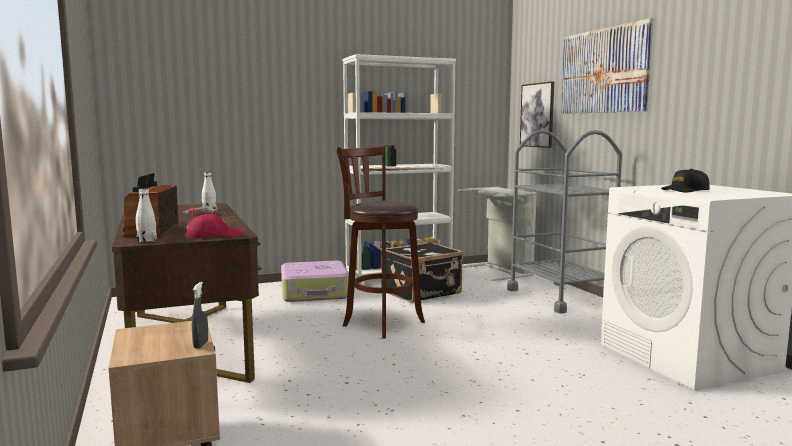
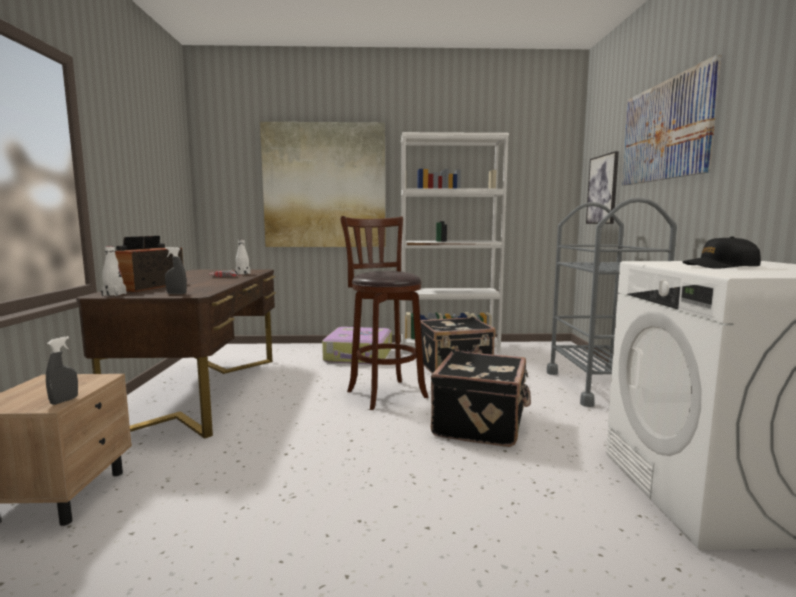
camera: 20 degrees right, 0 degrees up
(214, 235) = (176, 293): red cap -> grey spray bottle
(259, 106) = (324, 186): none -> picture
(491, 337) = (481, 424): none -> black suitcase
(500, 271) = (556, 352): grey laundry basket -> none

